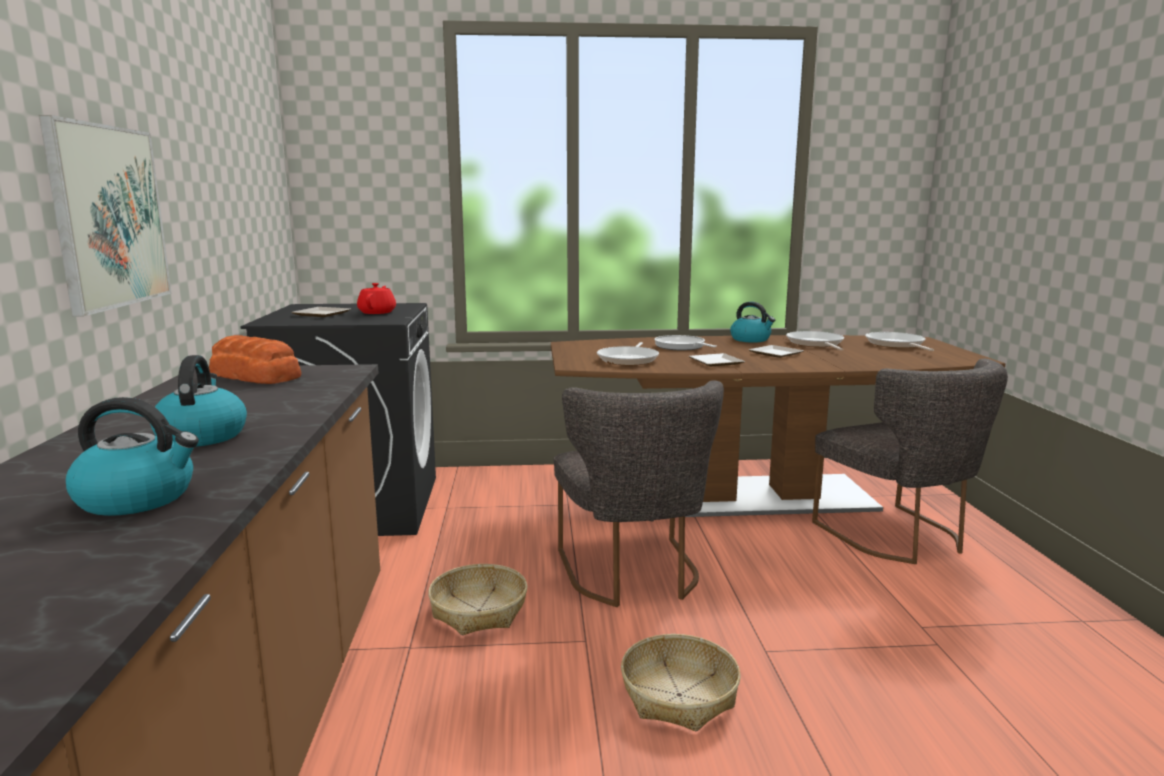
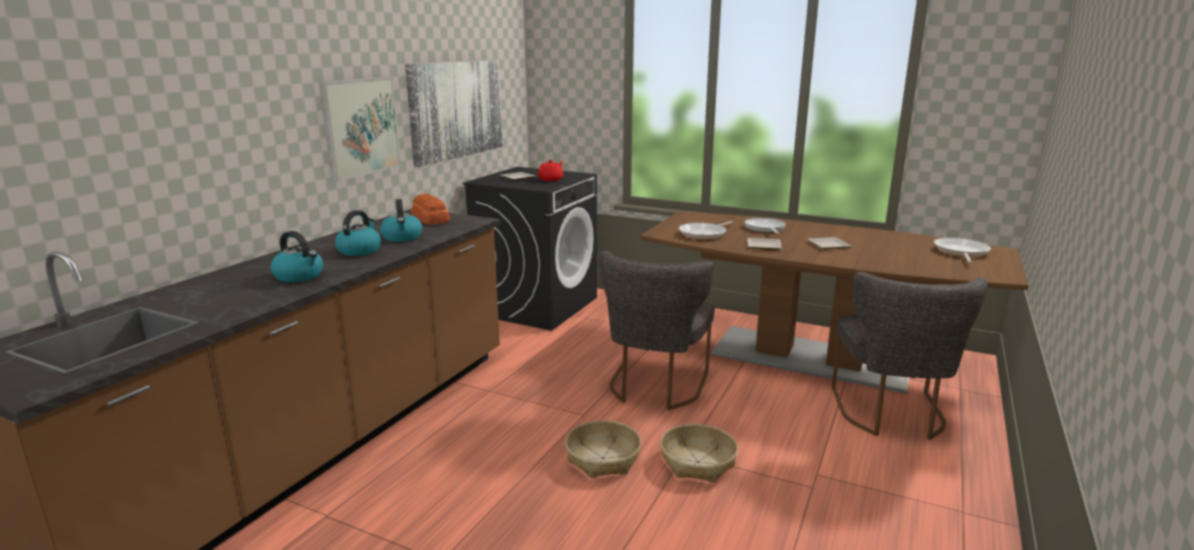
camera: 30 degrees right, 5 degrees up
(224, 207) = (456, 109): none -> picture
(479, 610) = (543, 382): basket -> basket (698, 462)
(751, 339) = (836, 229): kettle -> kettle (402, 237)
(815, 344) = (884, 241): frying pan -> none

